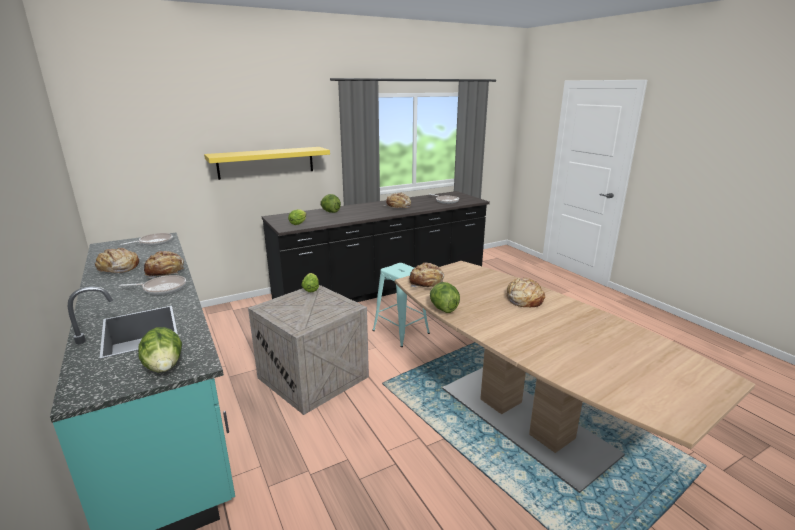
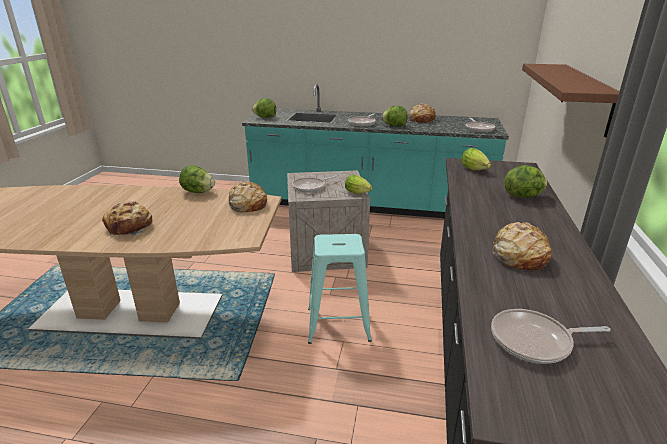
camera: 130 degrees right, 5 degrees up
(165, 272) = (394, 126): bread -> lettuce
(266, 162) = (585, 97): yellow shelf -> brown shelf
(322, 310) = (310, 187): none -> frying pan

